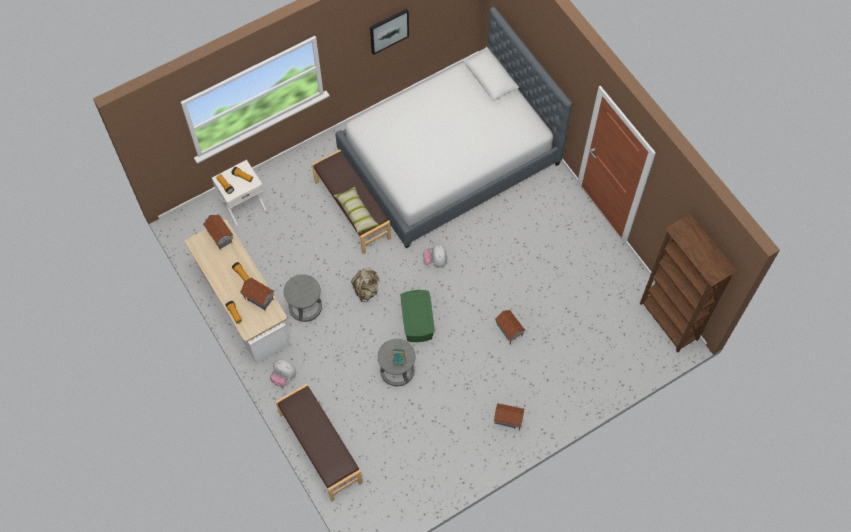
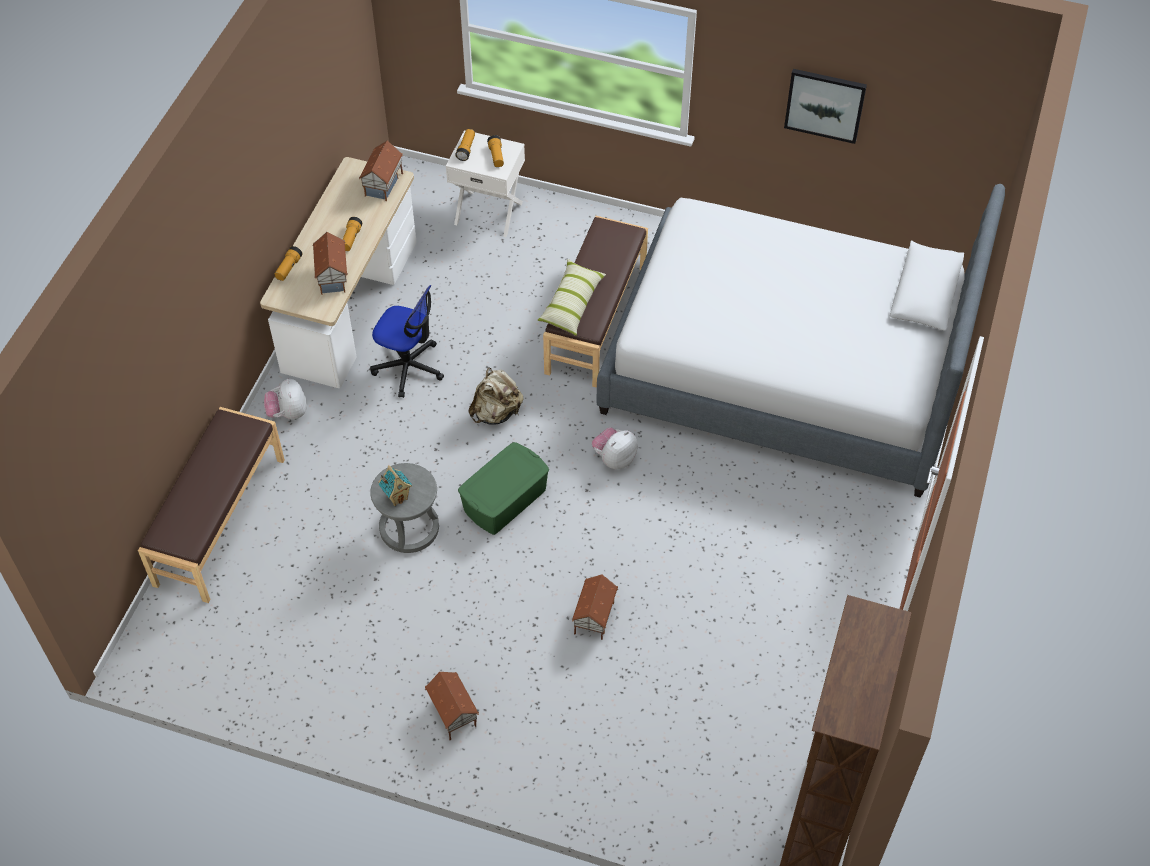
camera: 50 degrees right, 10 degrees down
(305, 307) = (409, 367): grey stool -> office chair

